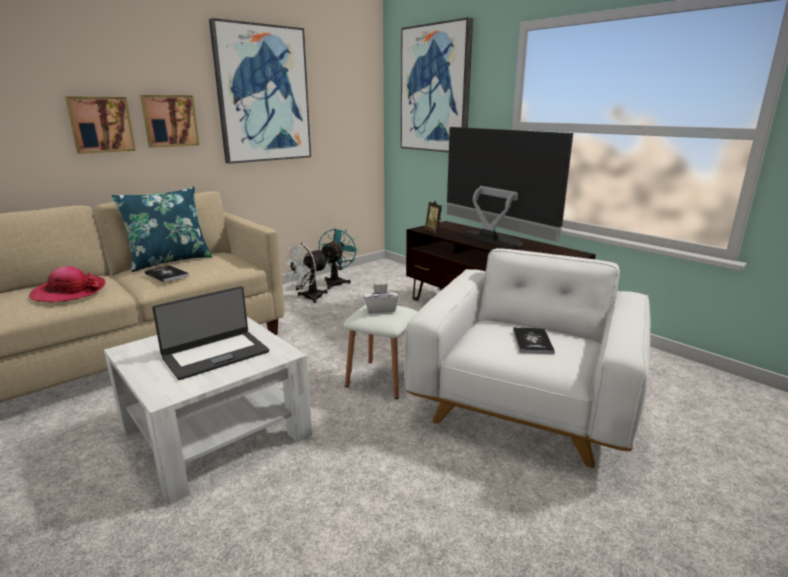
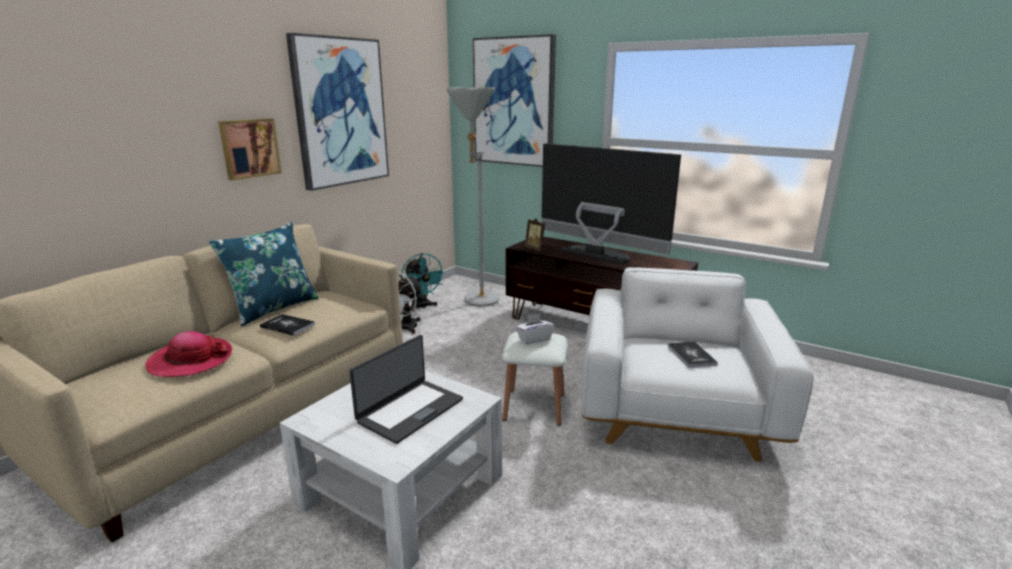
camera: 15 degrees left, 0 degrees up
(101, 124) = (177, 158): picture -> none
(336, 282) = (422, 307): turquoise fan -> turquoise fan turned 150 degrees clockwise
(390, 279) = (476, 298): none -> grey floor lamp

